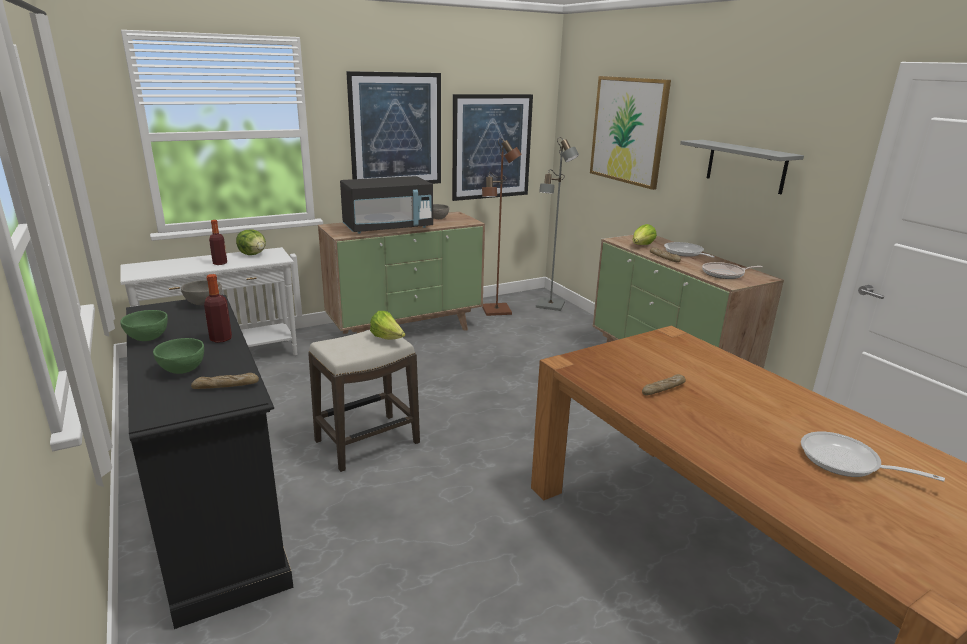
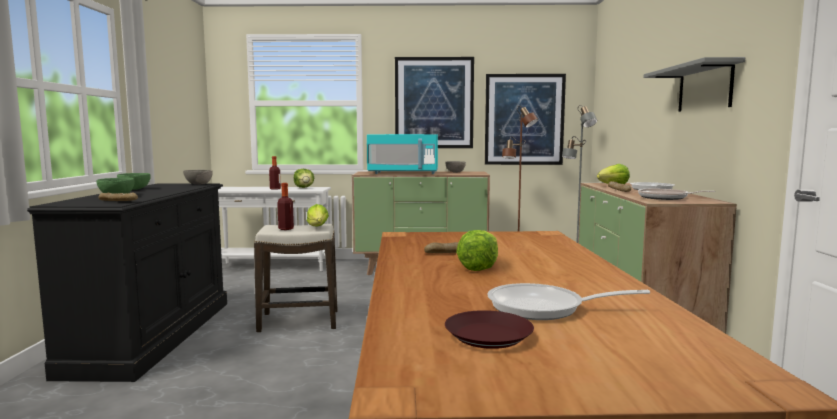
camera: 30 degrees right, 15 degrees down
(221, 339) = (168, 192): bottle -> bottle (286, 229)
(388, 228) = (403, 173): black microwave -> turquoise microwave
(628, 130) = (631, 87): picture -> none
(718, 410) = (479, 267): none -> lettuce
(846, 462) = (544, 308): frying pan -> frying pan turned 60 degrees counterclockwise
(875, 513) = (488, 336): none -> brown plate

